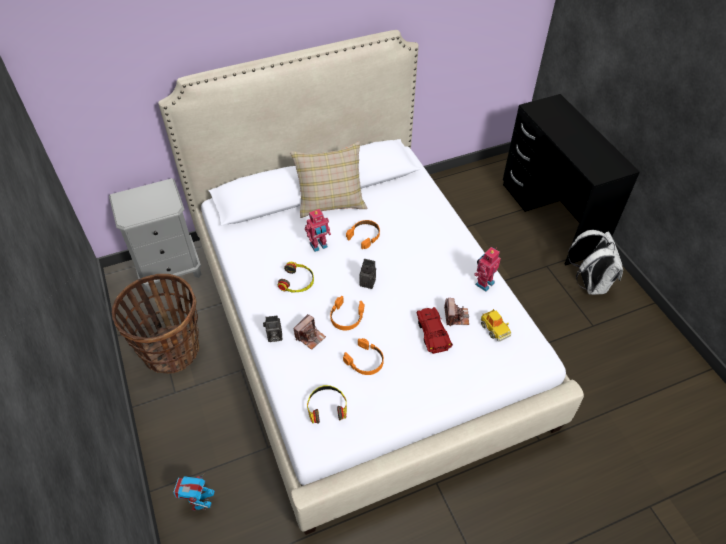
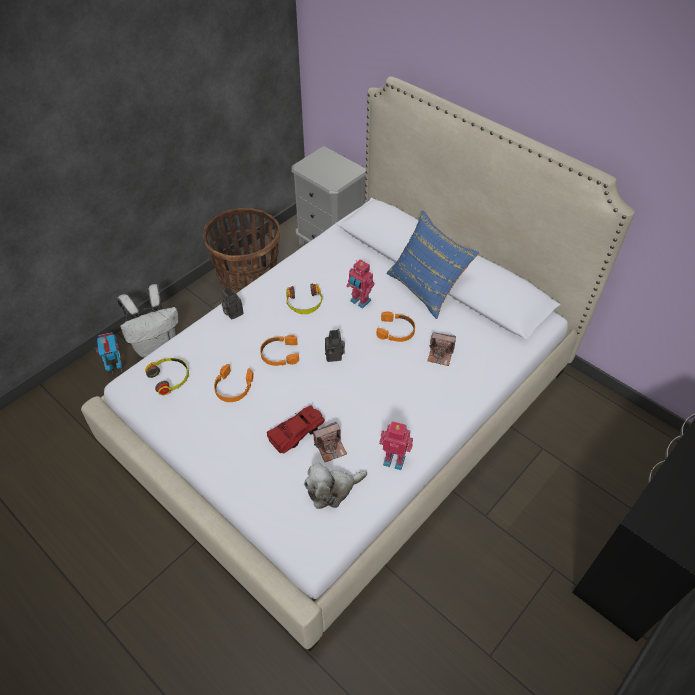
camera: 65 degrees right, 0 degrees up
(310, 337) = (243, 337): camera -> camera (440, 354)
(331, 201) = (426, 287): beige pillow -> blue pillow
(494, 328) = (332, 489): toy car -> plush toy
(589, 283) = (561, 633): white backpack -> white backpack (157, 345)

